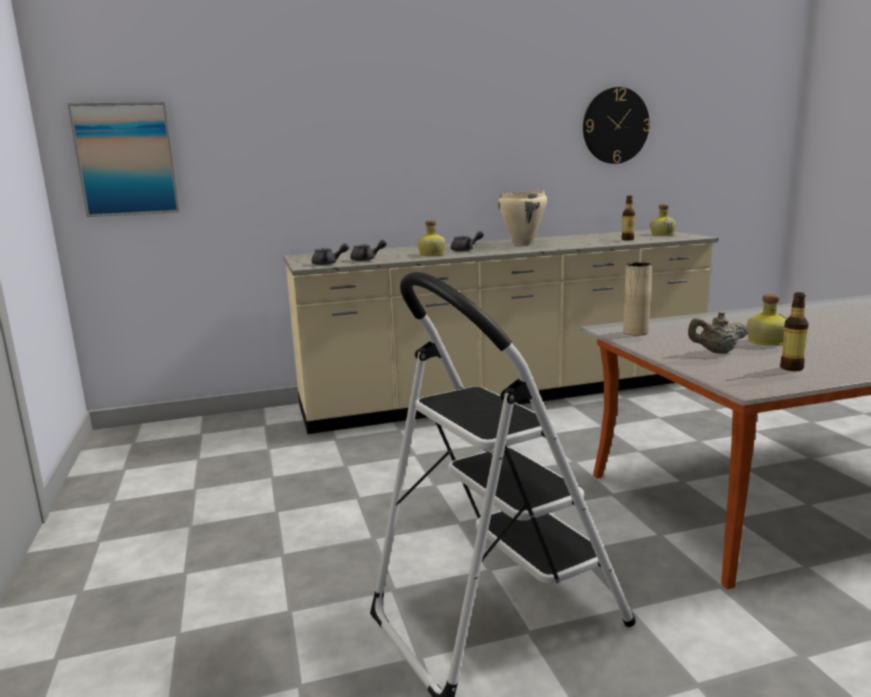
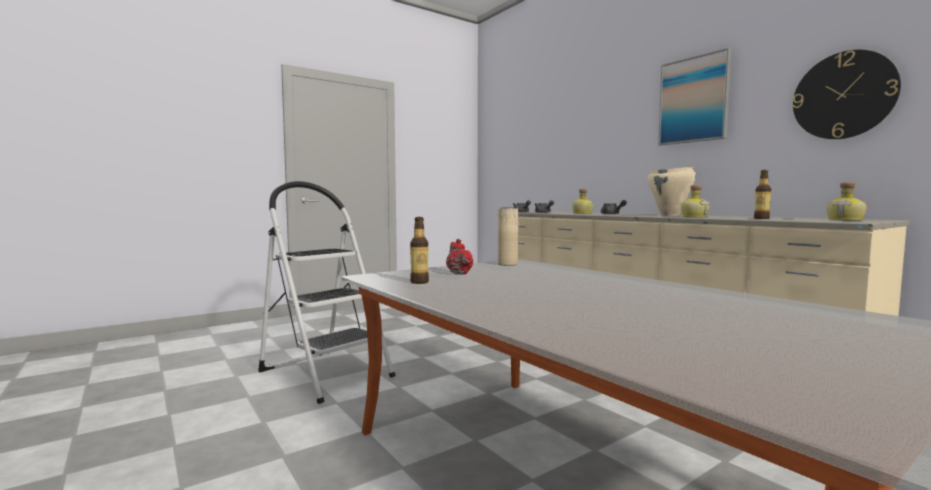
camera: 70 degrees right, 10 degrees down
(126, 160) = (499, 157): picture -> picture (693, 100)
(716, 352) = (459, 273): beige teapot -> red teapot
(765, 341) = (505, 280): bottle -> bottle (694, 217)

